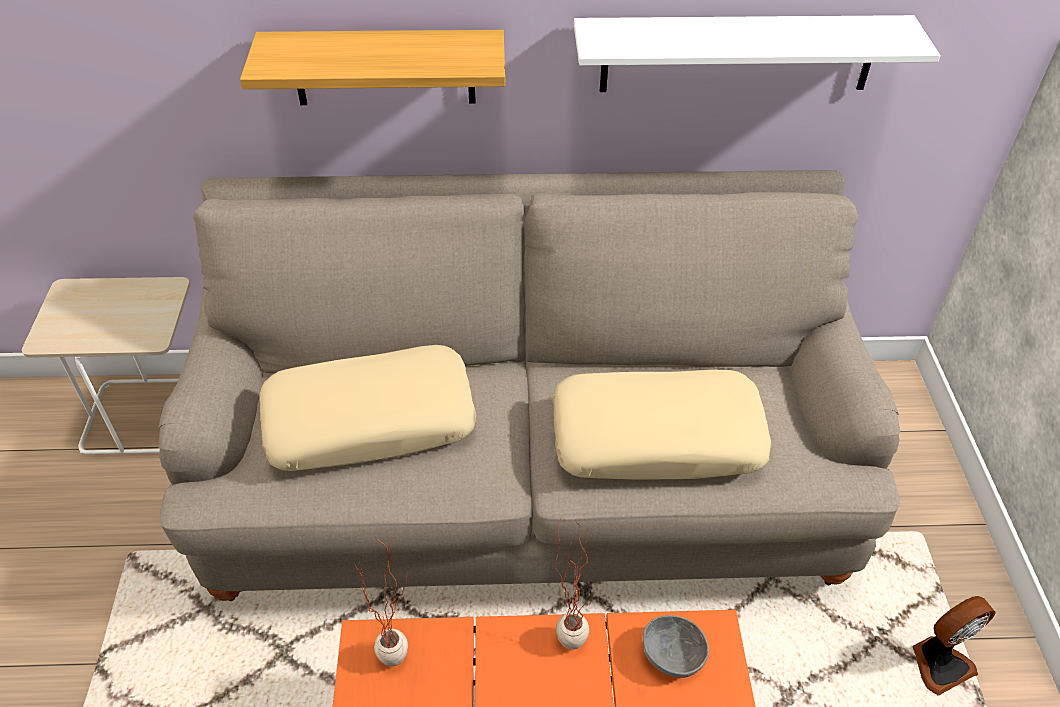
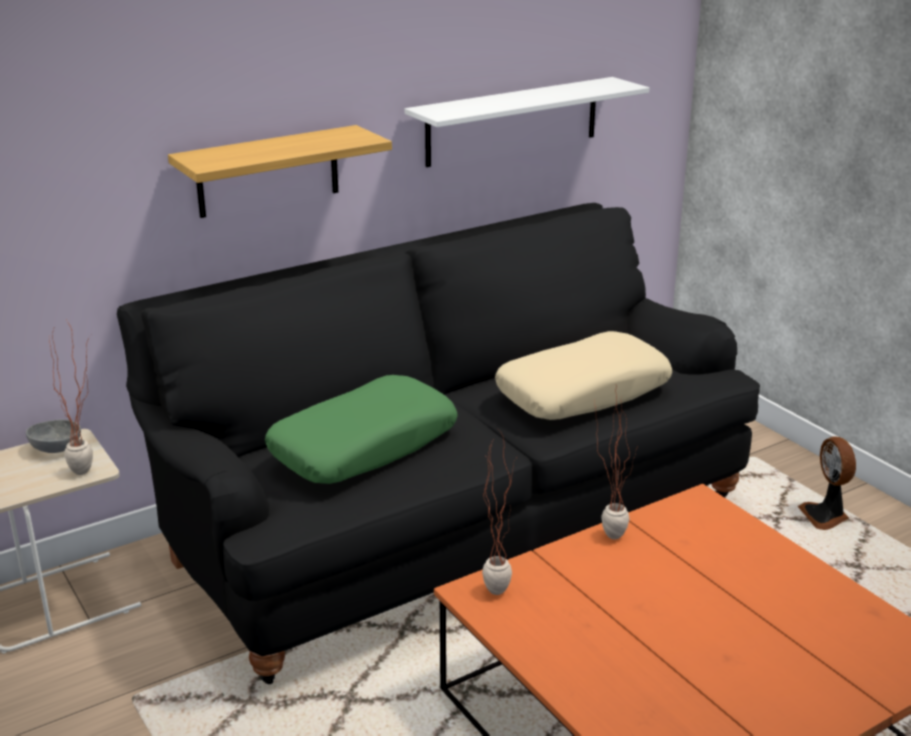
camera: 30 degrees left, 20 degrees down
(146, 337) = (90, 471): none -> potted plant
(371, 421) = (363, 446): beige pillow -> green pillow
(528, 483) = (454, 526): beige sofa -> black sofa
(672, 654) = (686, 517): grey bowl -> grey bowl (56, 448)
(938, 663) = (825, 516): fan -> fan turned 135 degrees clockwise

